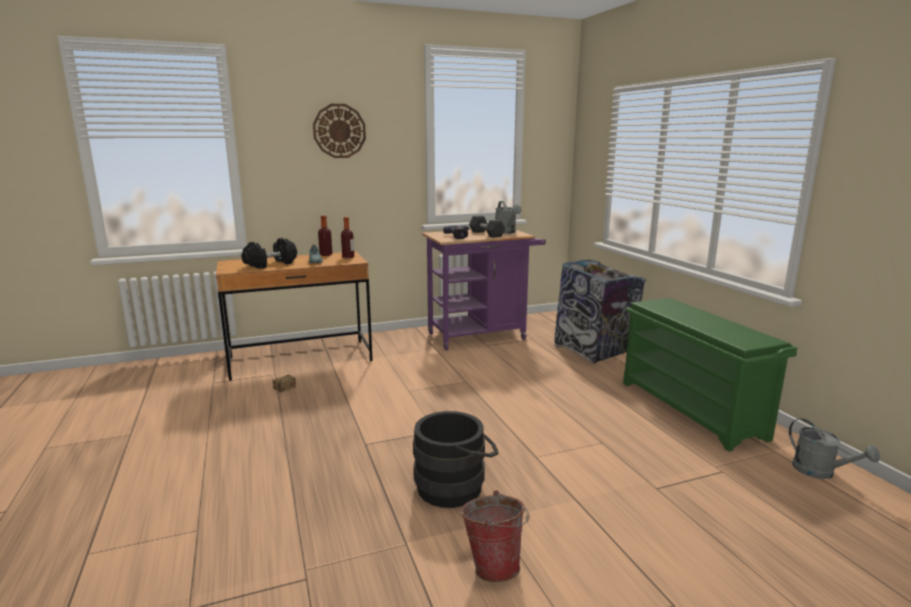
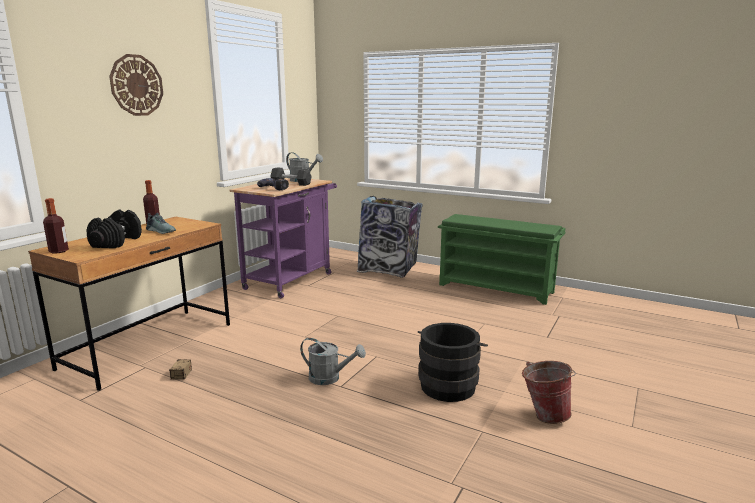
camera: 40 degrees left, 0 degrees up
(348, 257) = (185, 222): bottle -> bottle (59, 251)
(820, 472) = (593, 300): grey watering can -> grey watering can (330, 378)

